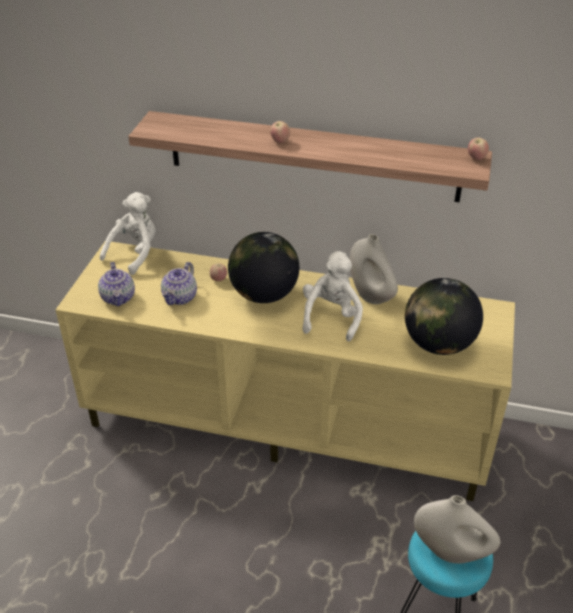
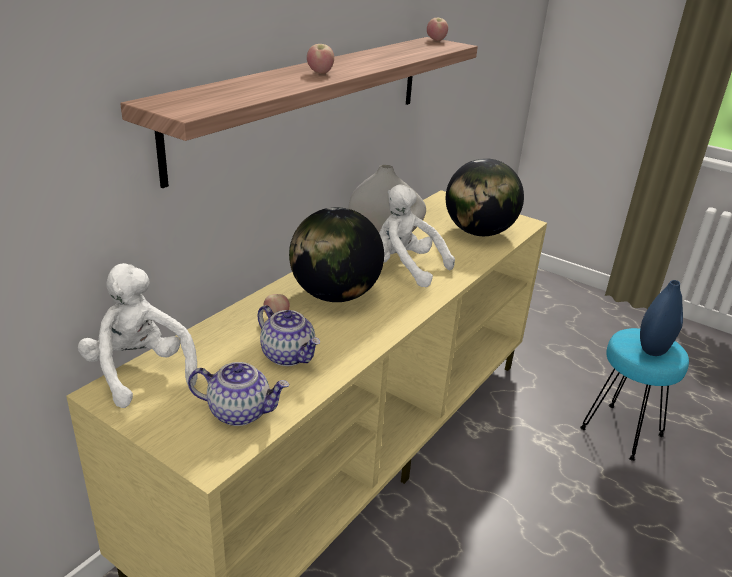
camera: 70 degrees left, 10 degrees down
(451, 551) = (654, 347): white vase -> blue vase

